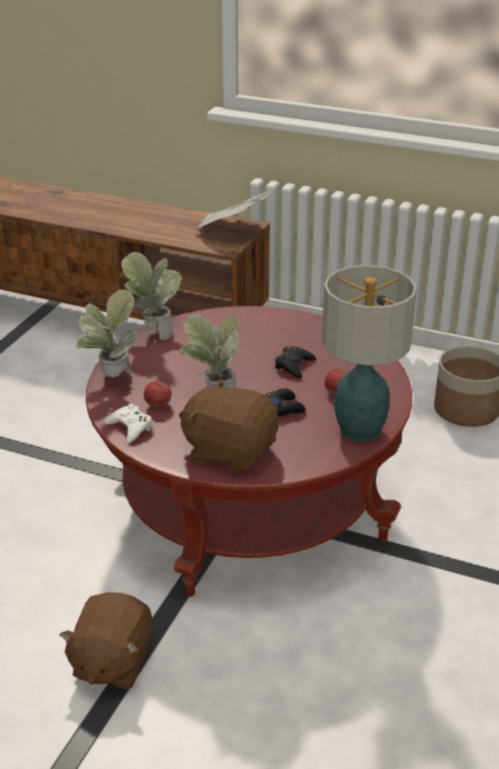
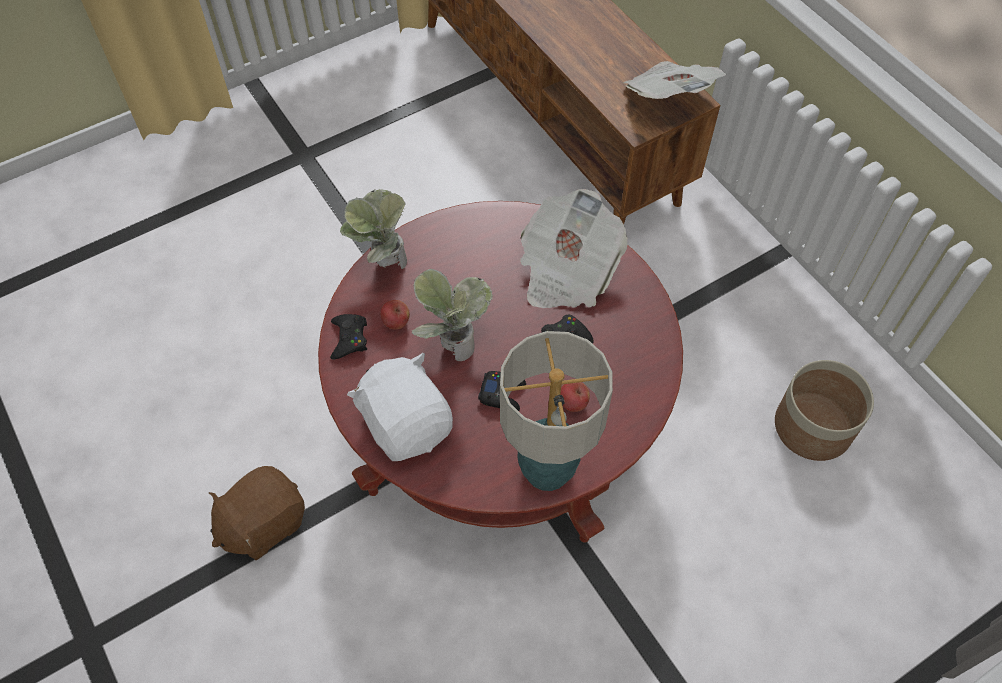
camera: 35 degrees right, 25 degrees up
(130, 427) = (349, 338): white game controller -> black game controller
(152, 333) = (470, 217): potted plant -> none
(230, 451) = (406, 424): brown plush toy -> white plush toy
(255, 333) = (566, 270): none -> newspaper

